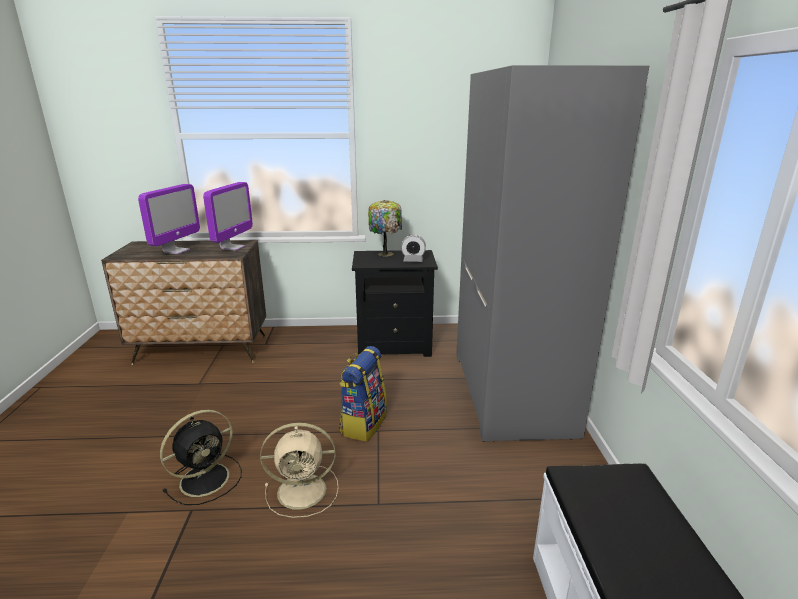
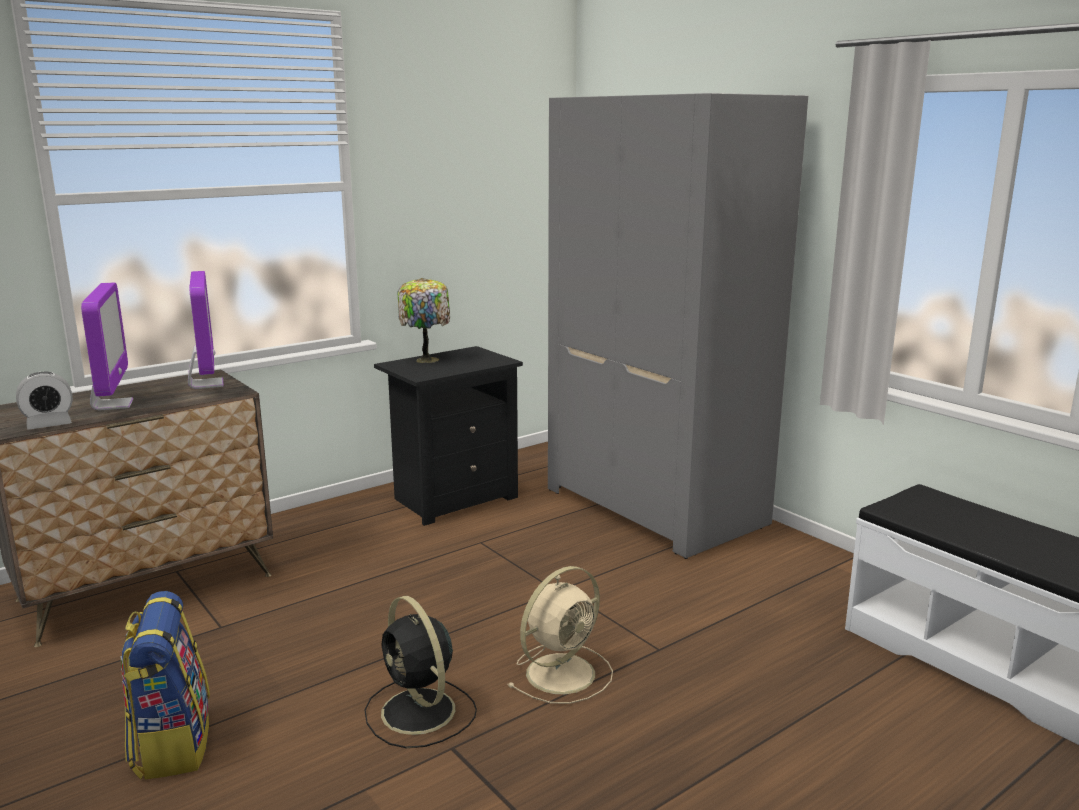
camera: 35 degrees left, 5 degrees down
(207, 478) = (420, 713): black fan -> black fan turned 135 degrees clockwise
(363, 423) = (534, 588): backpack -> backpack (171, 744)
(413, 260) = (479, 360): alarm clock -> alarm clock (49, 425)

